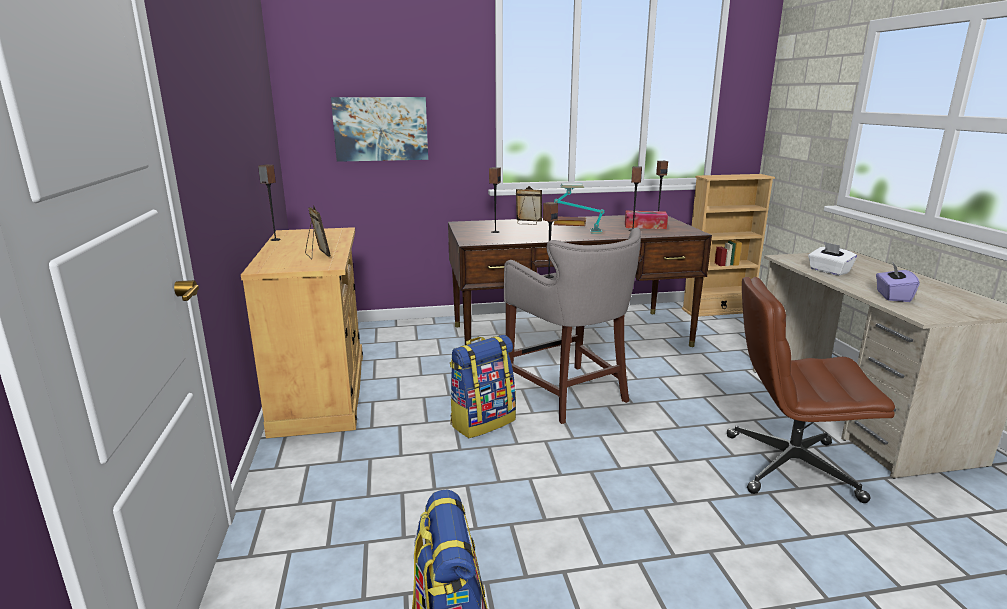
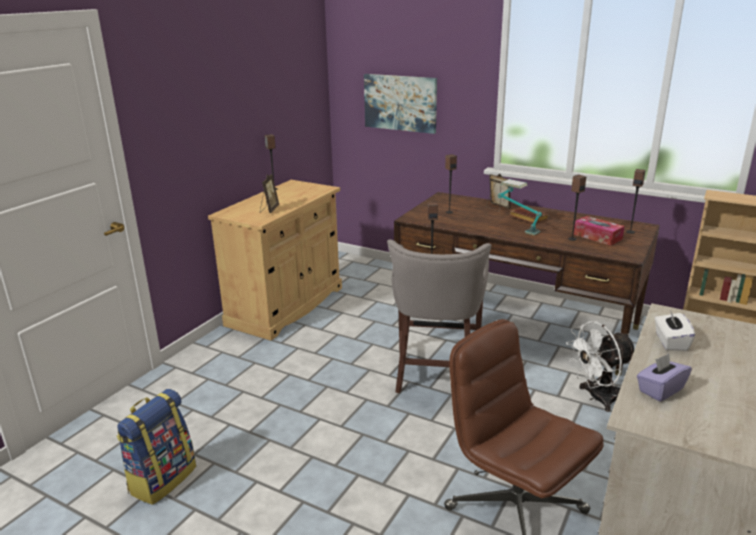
camera: 40 degrees right, 5 degrees up
(482, 422) = (347, 367): backpack -> none
(705, 366) = (596, 398): none -> white fan

